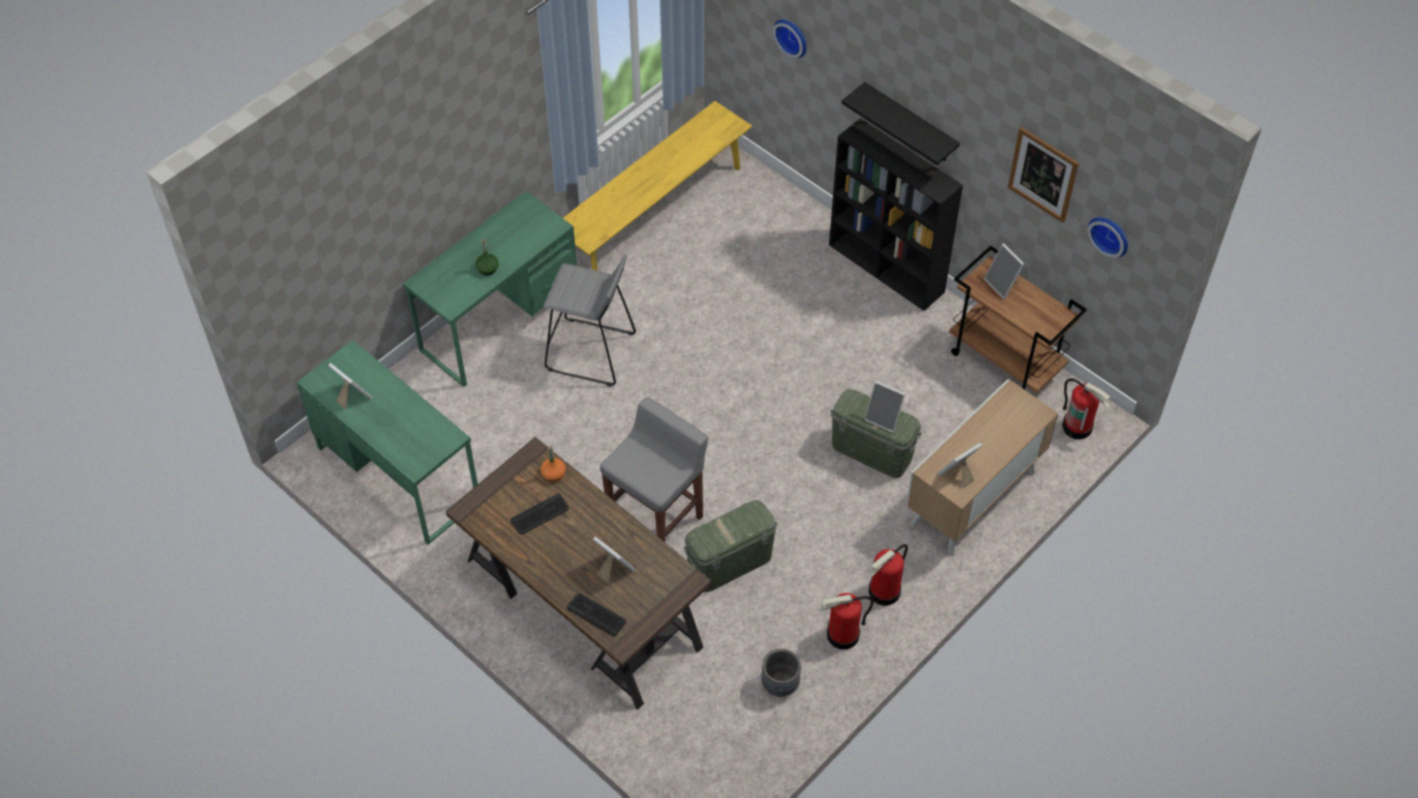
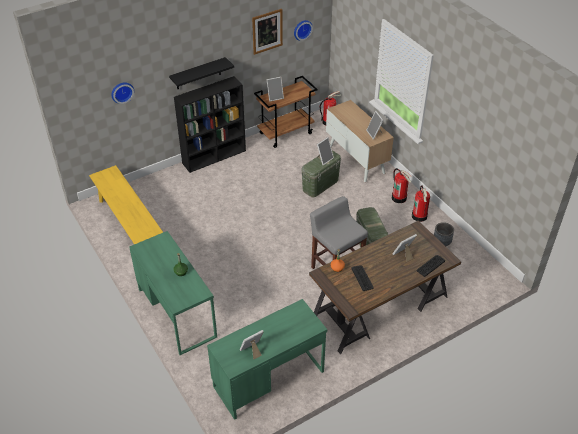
camera: 75 degrees left, 10 degrees down
(591, 352) = (217, 276): grey stool -> none

